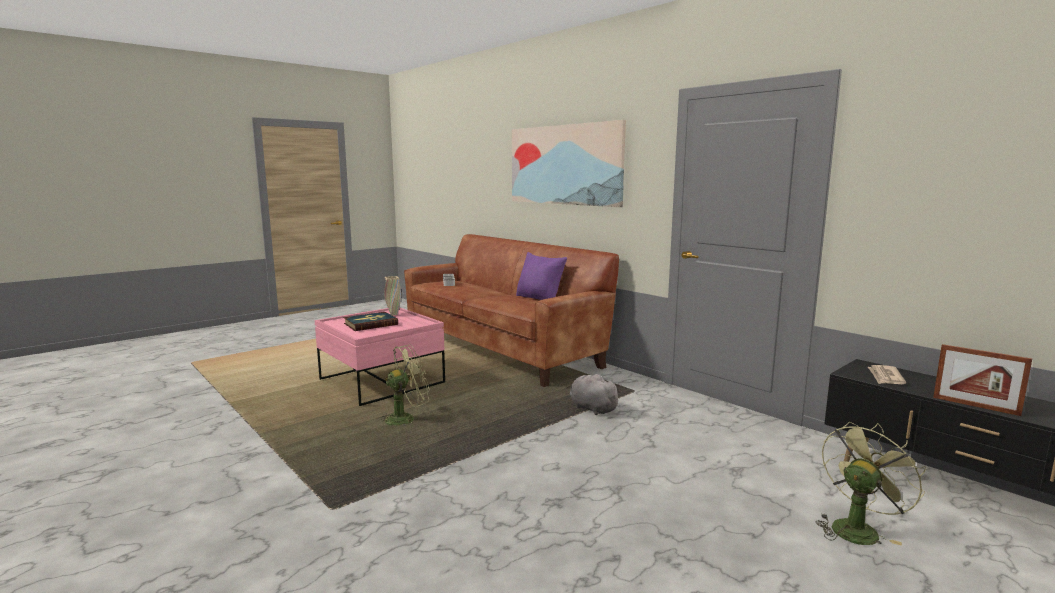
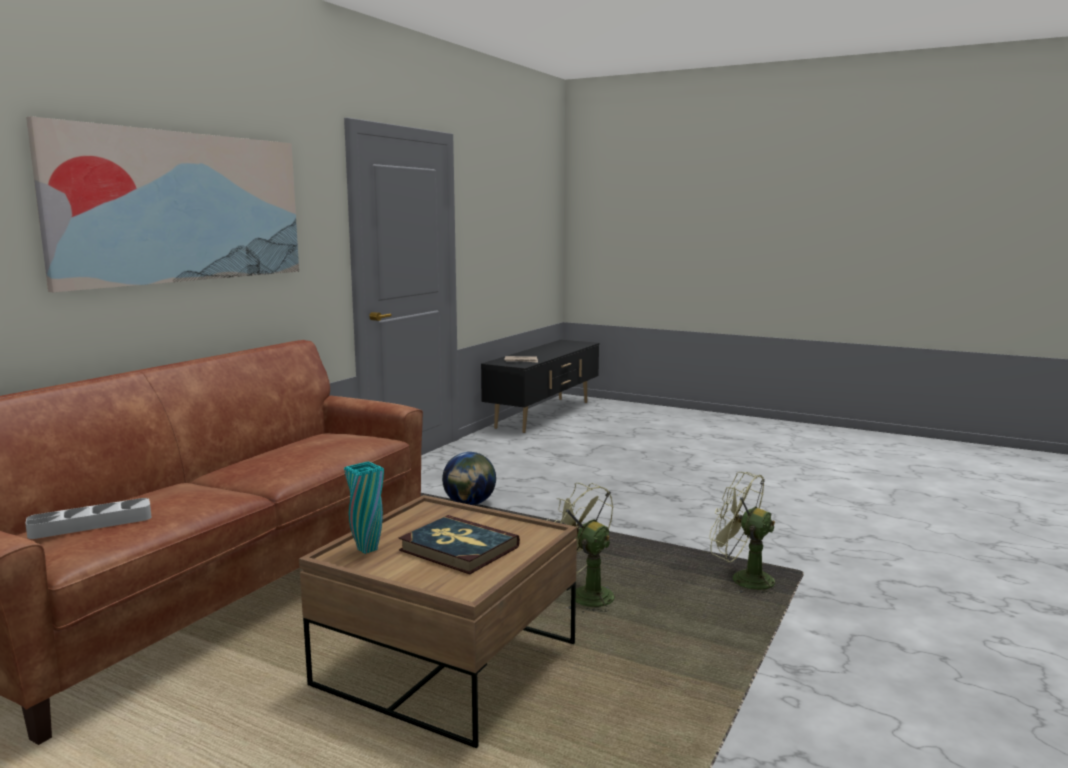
camera: 110 degrees left, 0 degrees up
(382, 381) = (447, 664): pink coffee table -> brown coffee table
(393, 314) = (367, 549): beige vase -> turquoise vase
(539, 299) = (275, 447): purple pillow -> none
(591, 408) = (469, 504): grey plush toy -> globe
(857, 528) = (606, 434): green fan -> green fan (742, 580)
(975, 406) = (559, 354): picture frame -> none

